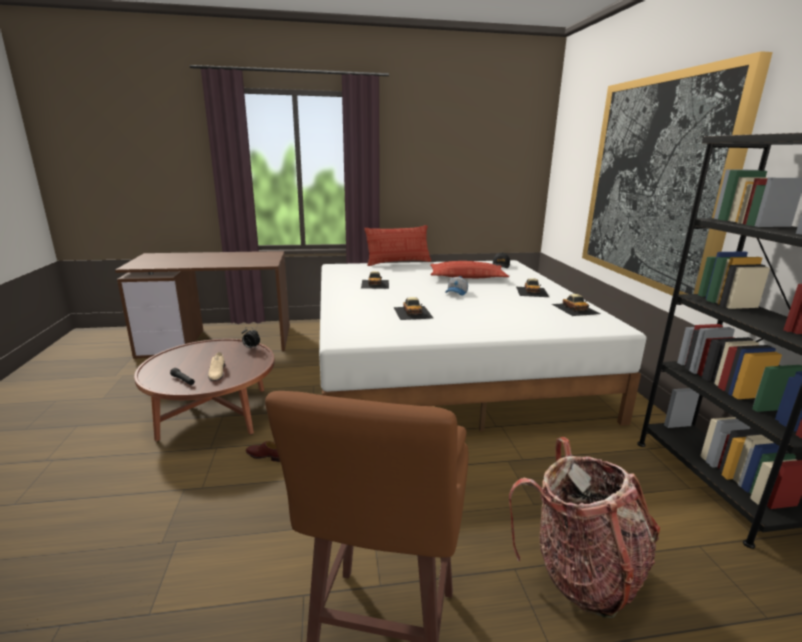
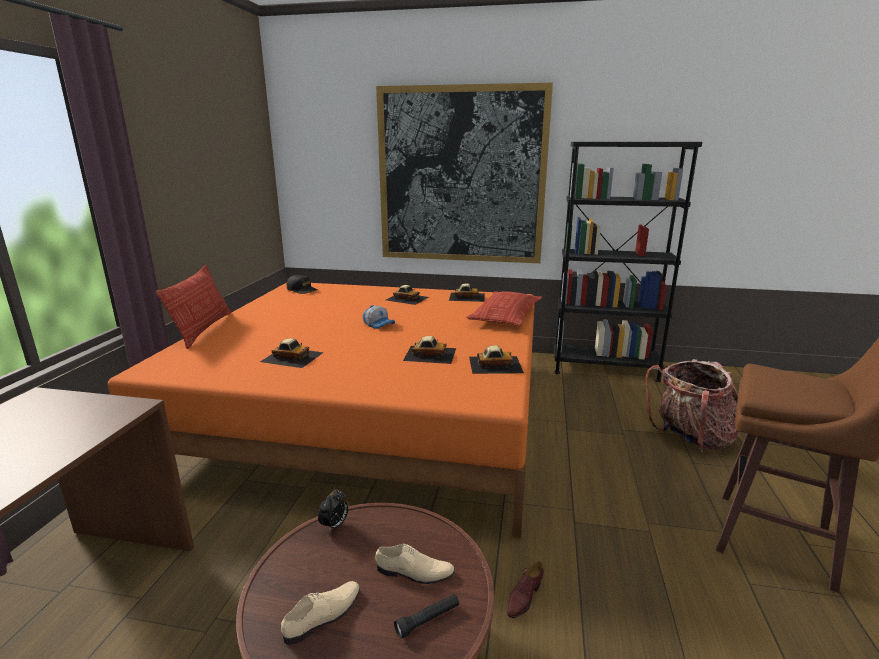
camera: 70 degrees left, 0 degrees up
(189, 358) = (324, 615): none -> beige shoe
(412, 333) = (495, 364): none -> toy car
(445, 364) = (371, 413): white bed -> orange bed
(467, 276) = (325, 310): pillow -> pillow (506, 315)

